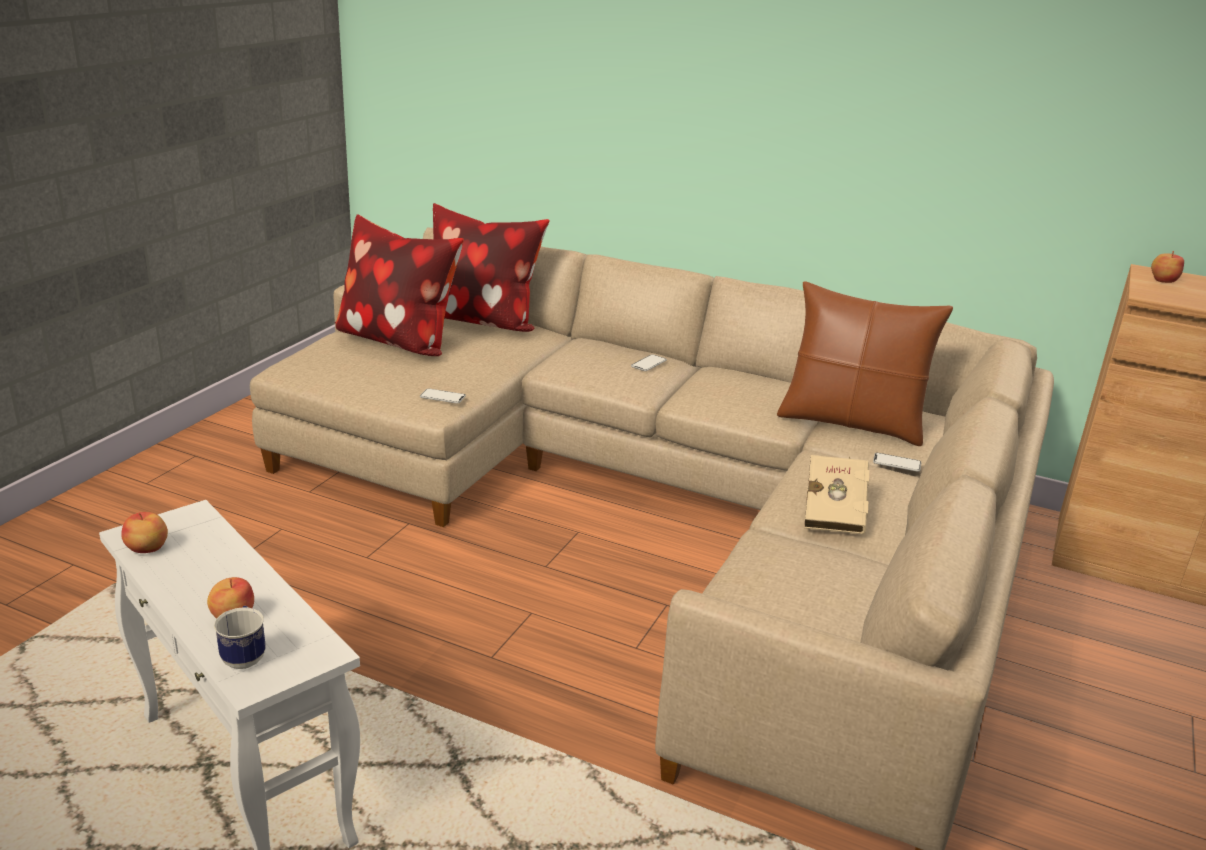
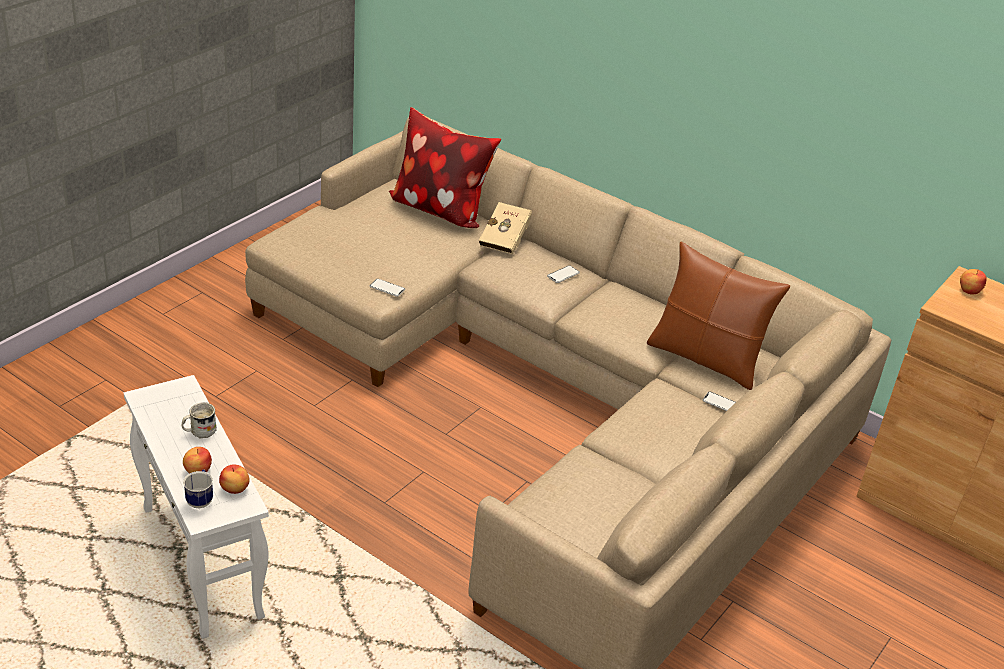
camera: 10 degrees right, 10 degrees up
(147, 548) = (152, 410): apple -> apple (234, 489)
(226, 566) = (199, 431): none -> white mug
(397, 341) = (365, 225): pillow -> none
(834, 512) = (647, 442): beige book -> beige book (506, 239)

